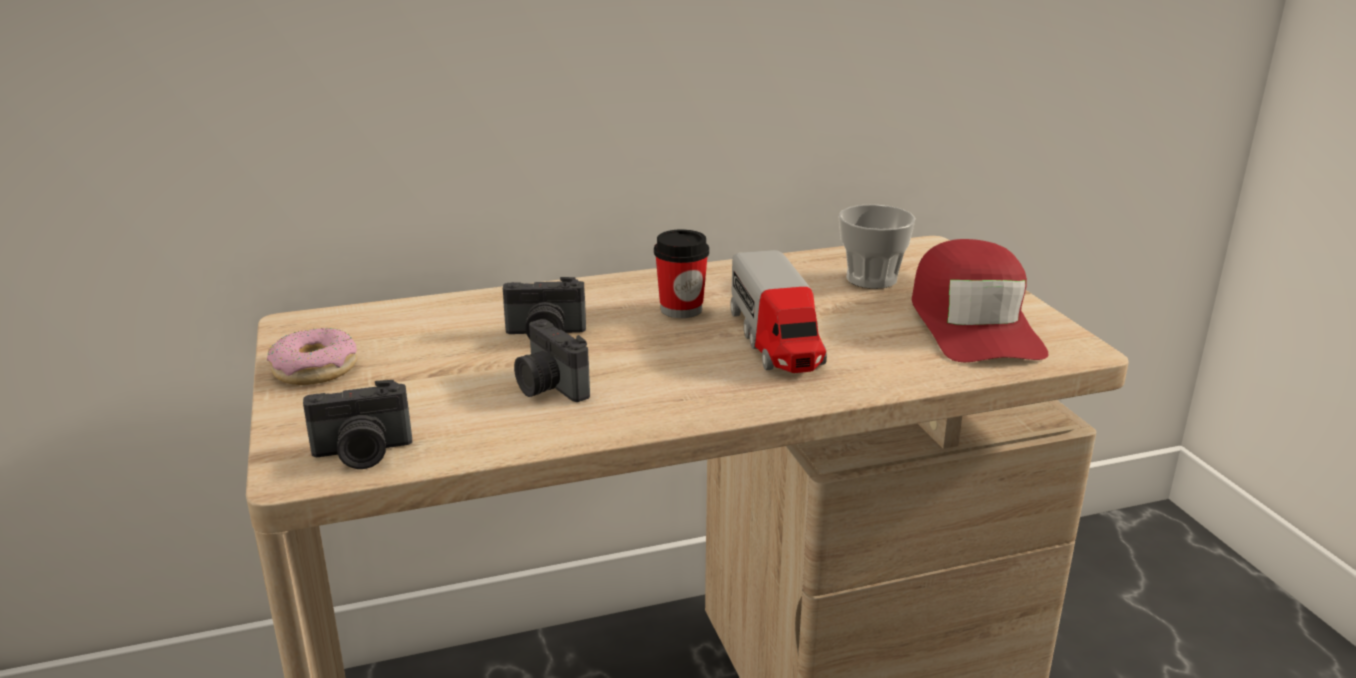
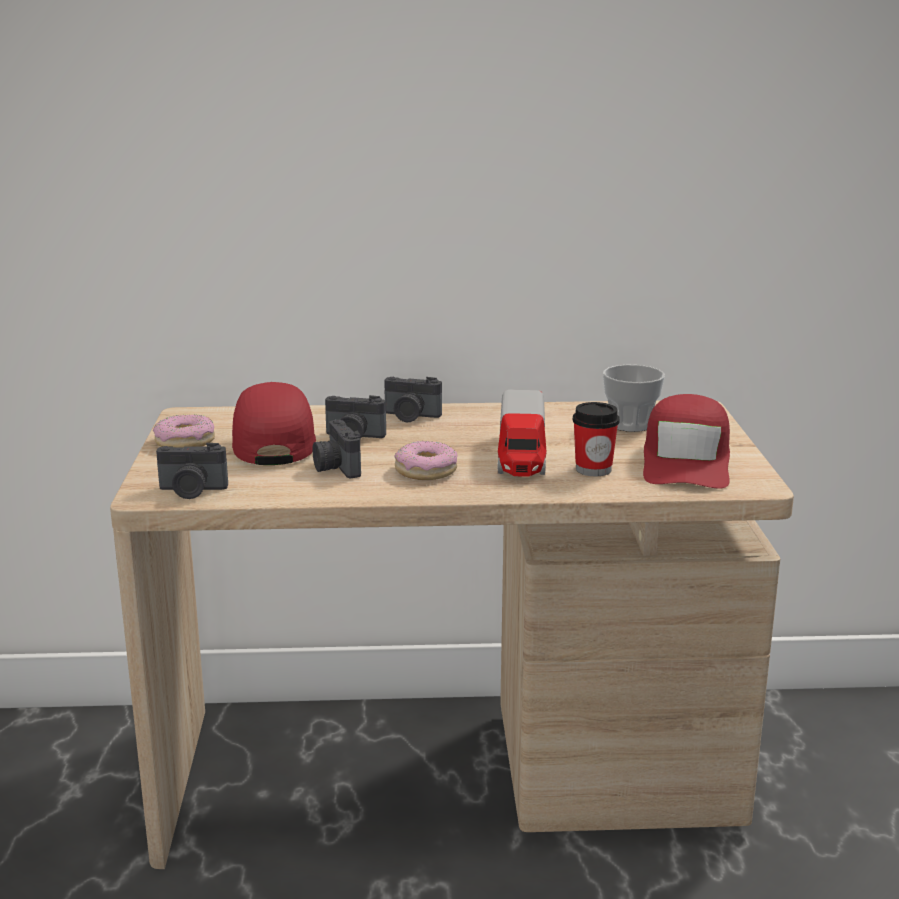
camera: 15 degrees right, 5 degrees down
(440, 354) = (273, 441): none -> red cap
(601, 295) = (411, 416): none -> camera
(670, 377) = (425, 471): none -> donut
(681, 309) = (464, 431): cup -> cup (593, 469)

